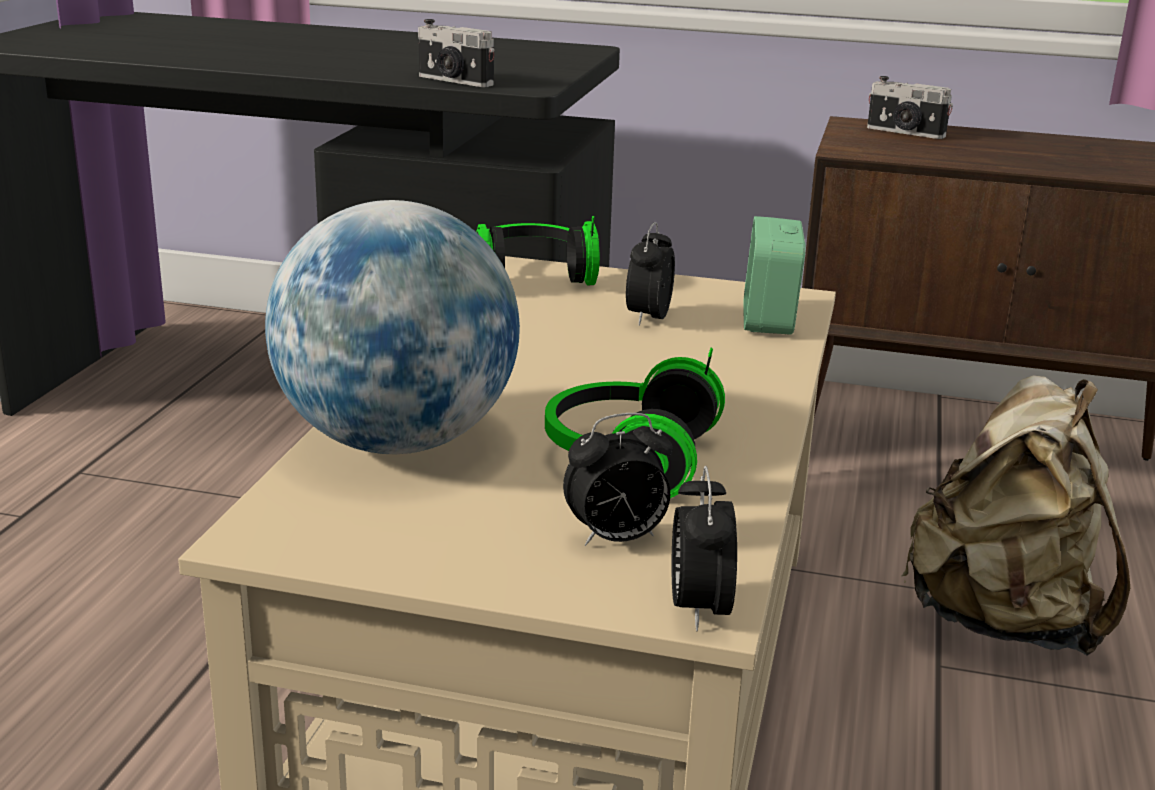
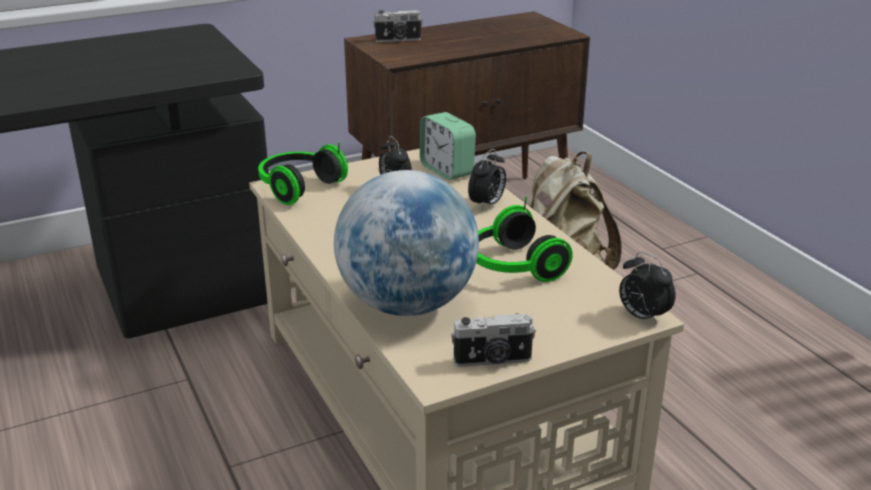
camera: 40 degrees left, 5 degrees up
(454, 81) = (185, 78): camera -> camera (493, 361)
(616, 539) = (569, 304): alarm clock -> alarm clock (487, 204)

